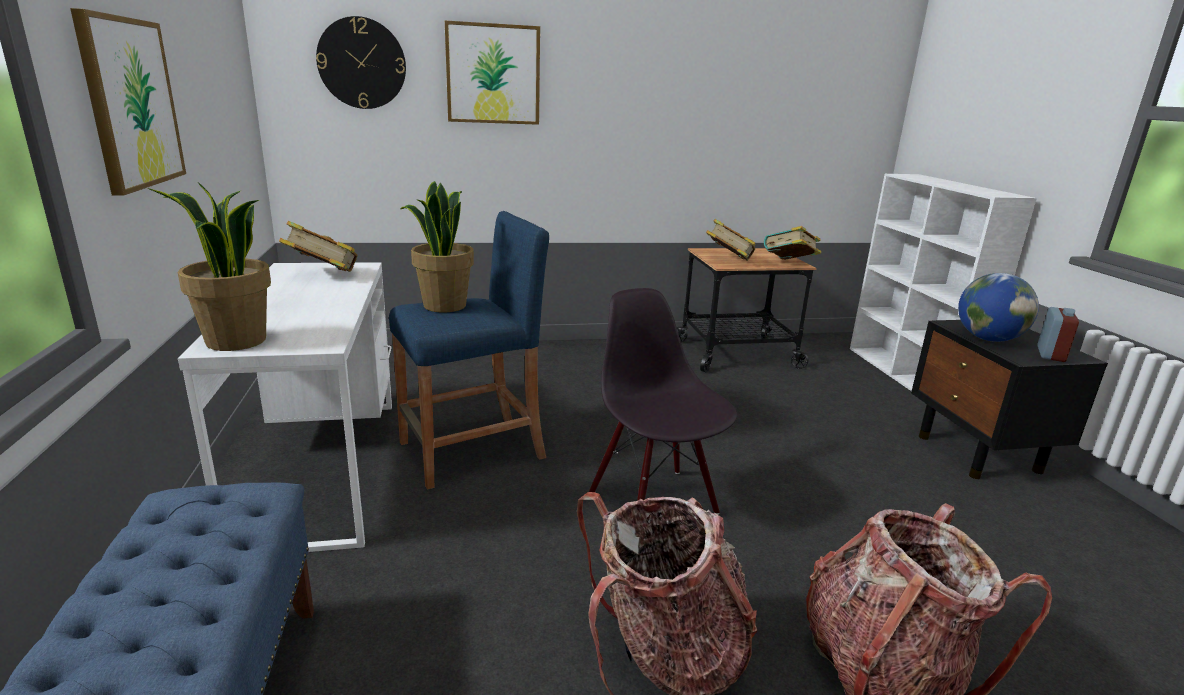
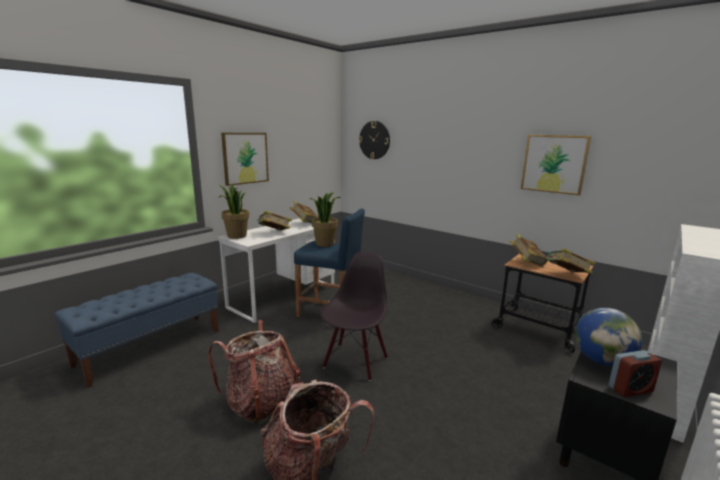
camera: 50 degrees right, 5 degrees down
(314, 310) = (274, 233): none -> book
(493, 74) = (424, 144): picture -> picture (554, 164)

